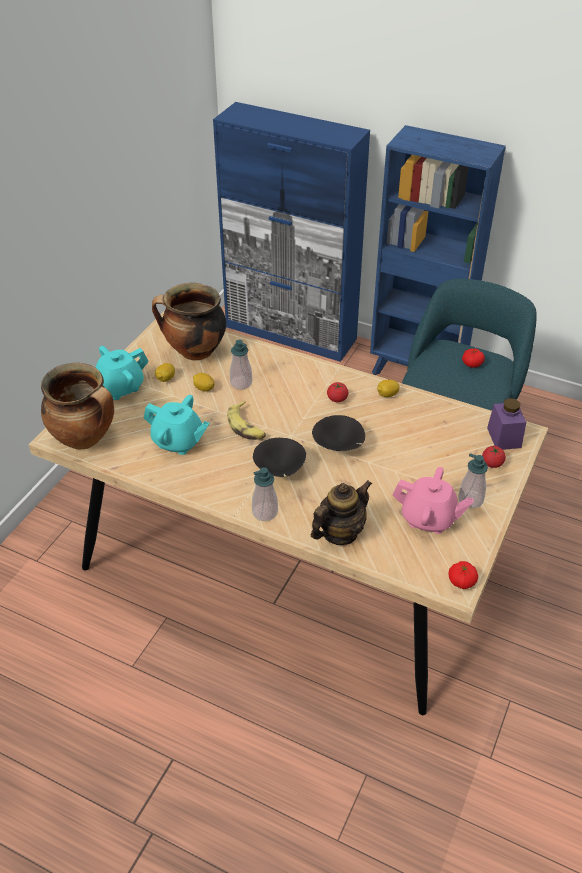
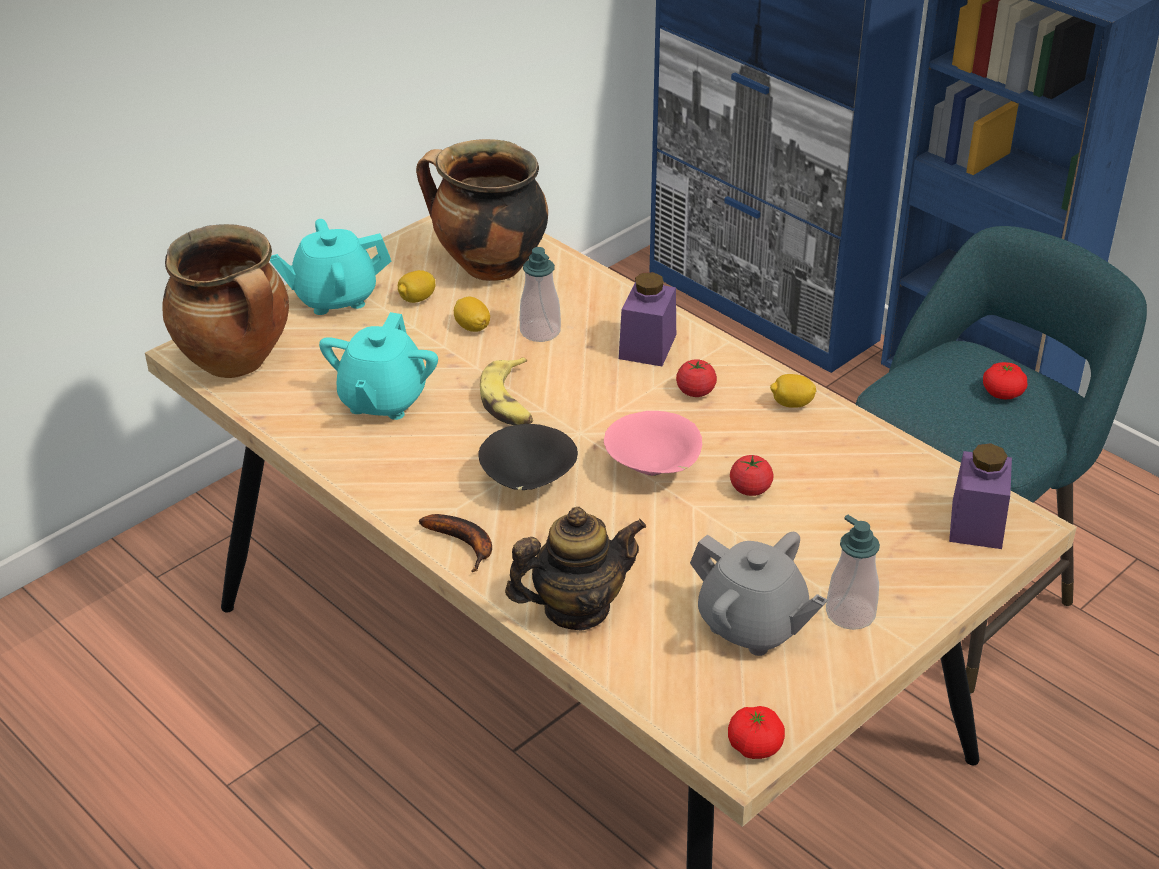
camera: 20 degrees right, 5 degrees down
(178, 441) = (382, 400): turquoise teapot -> turquoise teapot turned 60 degrees clockwise
(265, 512) = (465, 544): soap dispenser -> banana
(300, 379) = (647, 346): none -> purple jar
(338, 447) = (653, 470): black bowl -> pink bowl
(428, 518) = (752, 625): pink teapot -> grey teapot
(492, 463) = (928, 562): tomato -> tomato (750, 489)

